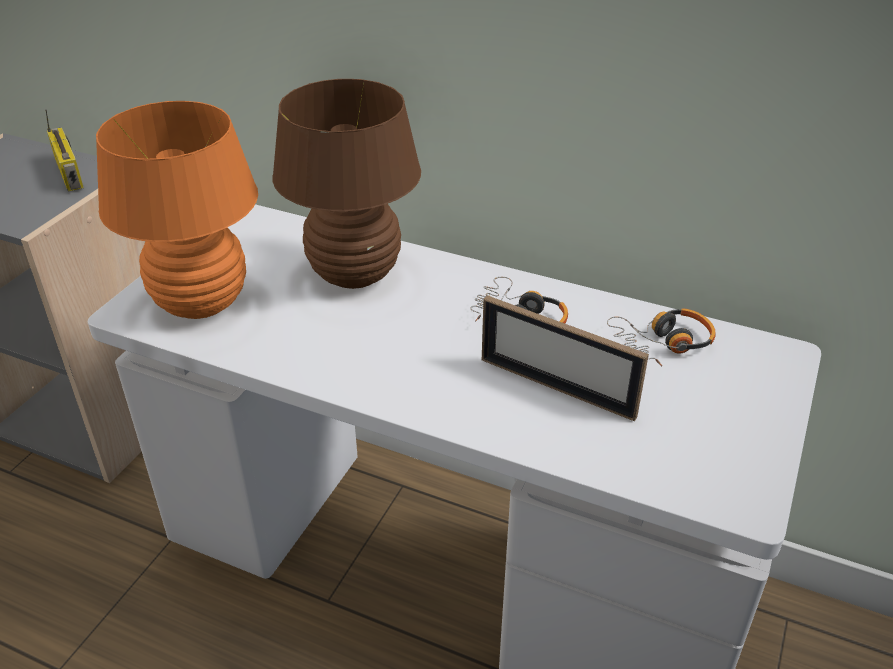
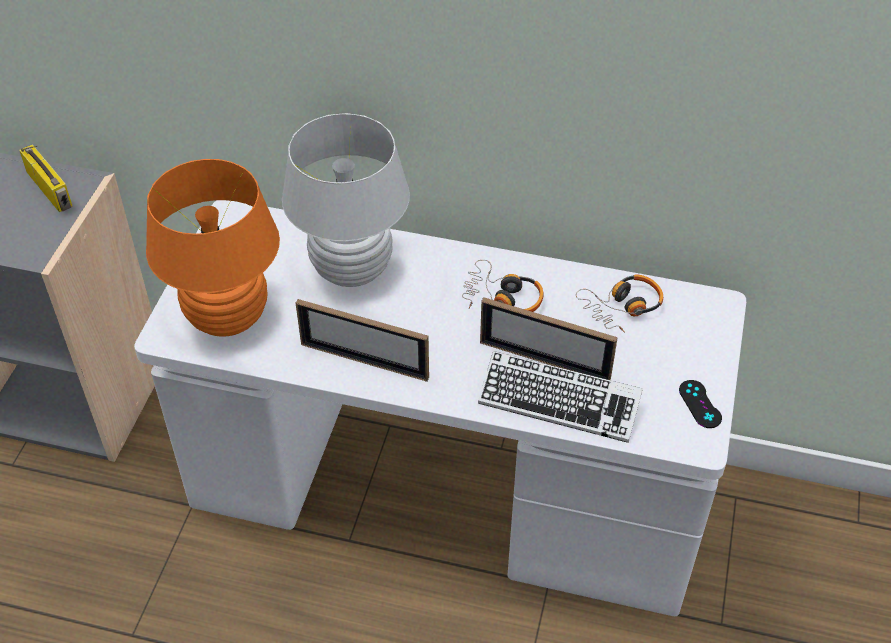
camera: 10 degrees left, 10 degrees up
(338, 362) = (364, 361): none -> picture frame
(354, 274) = (351, 269): brown table lamp -> white table lamp
(566, 435) = (559, 402): none -> keyboard
(752, 460) = (700, 404): none -> black game controller

